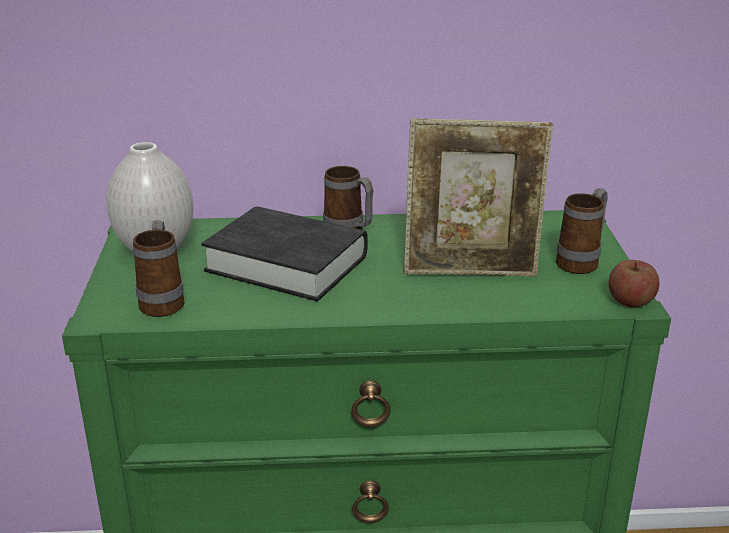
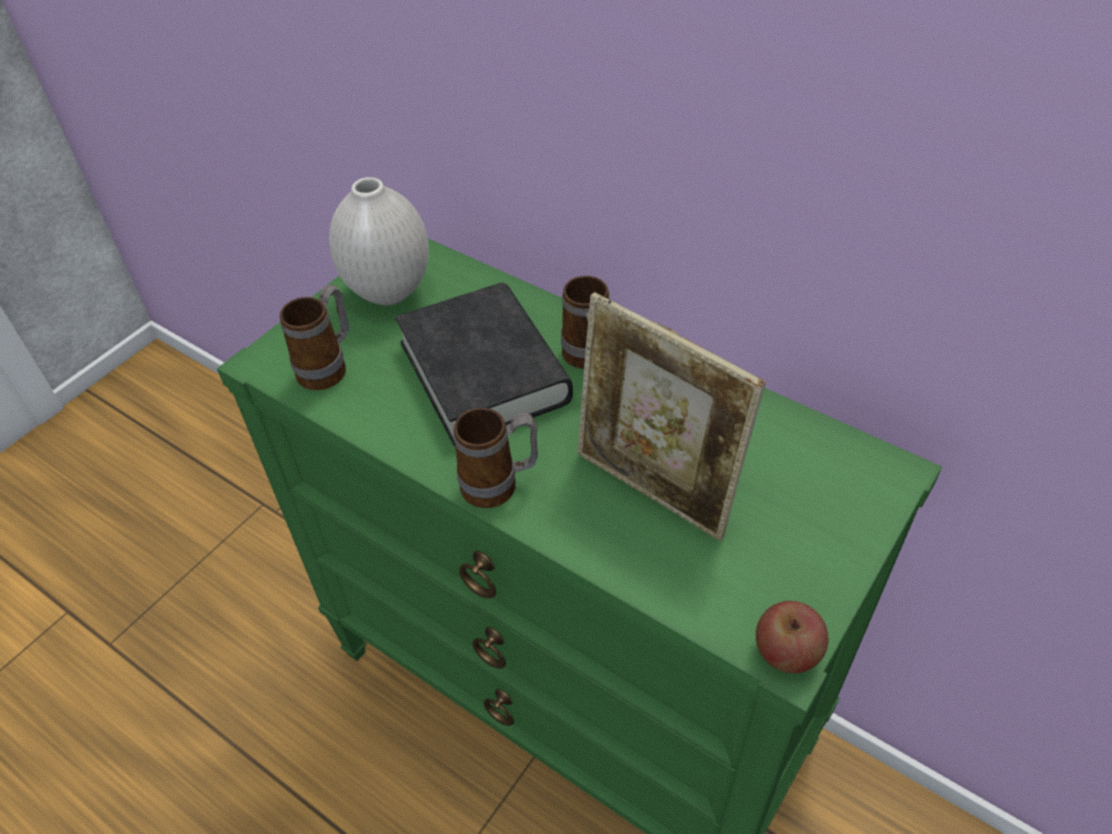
camera: 40 degrees right, 20 degrees up
(581, 261) = (805, 548): mug -> mug (500, 485)

